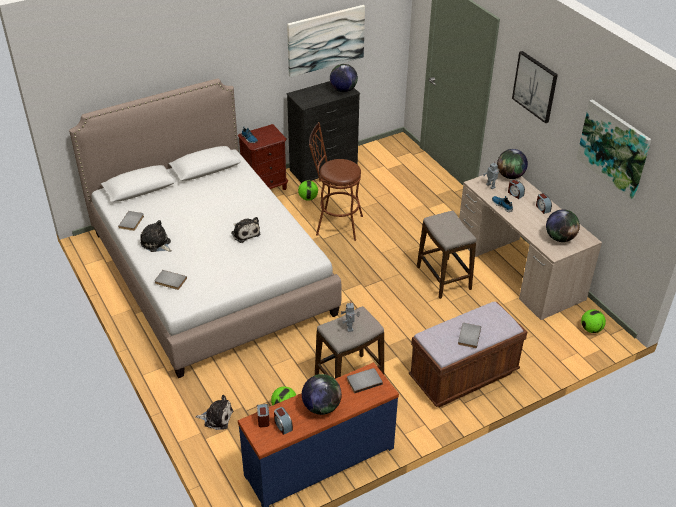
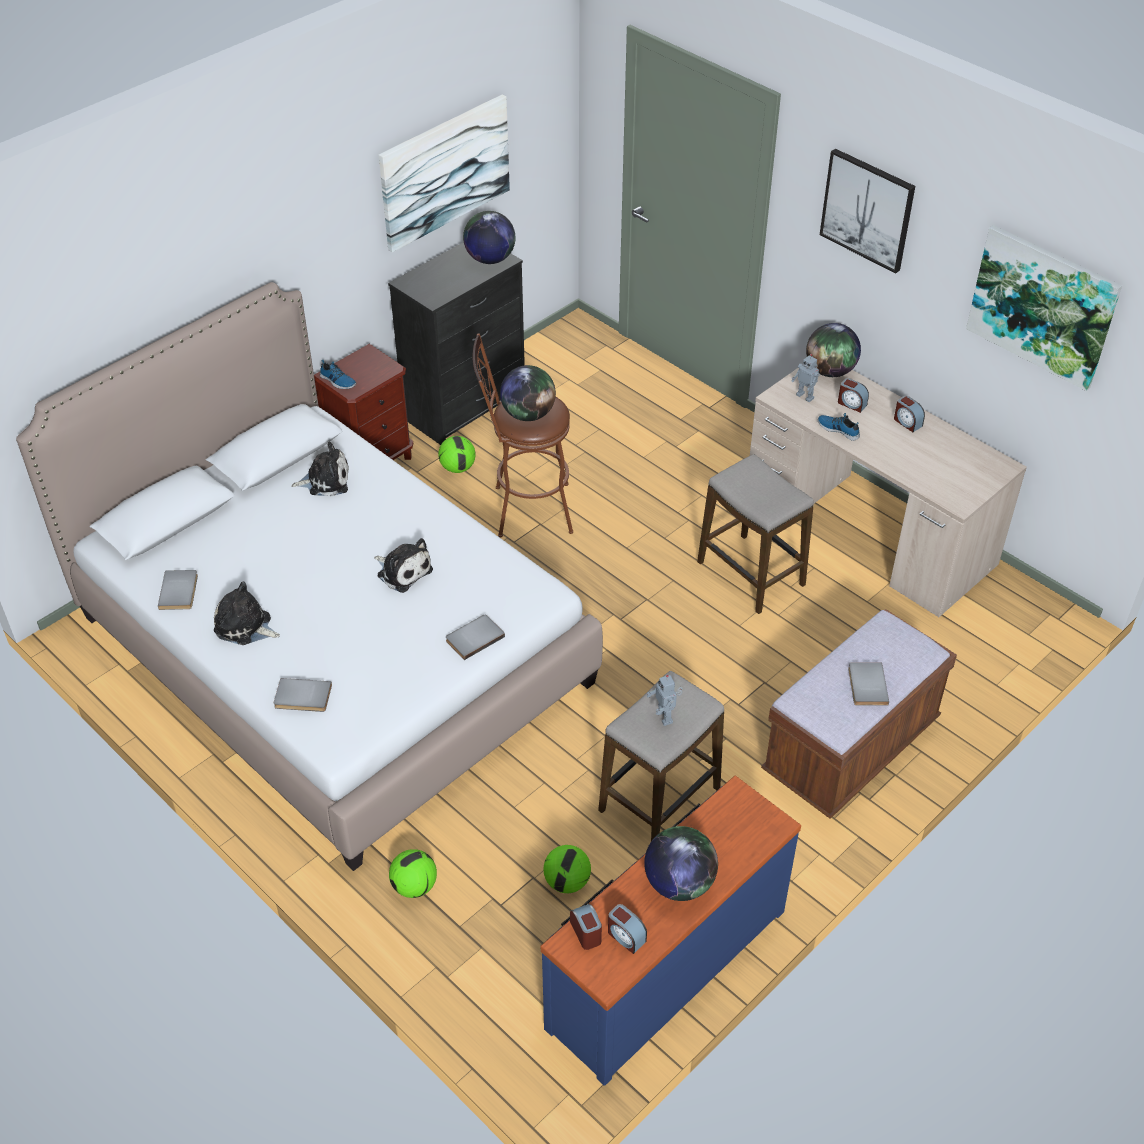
camera: 15 degrees left, 5 degrees up
(216, 417) = (453, 930): plush toy -> plush toy (325, 480)
(364, 380) = (732, 815): grey book -> grey book (474, 637)
(559, 238) = (956, 473): globe -> globe (528, 414)
(591, 329) = (1024, 616): football -> football (414, 886)

